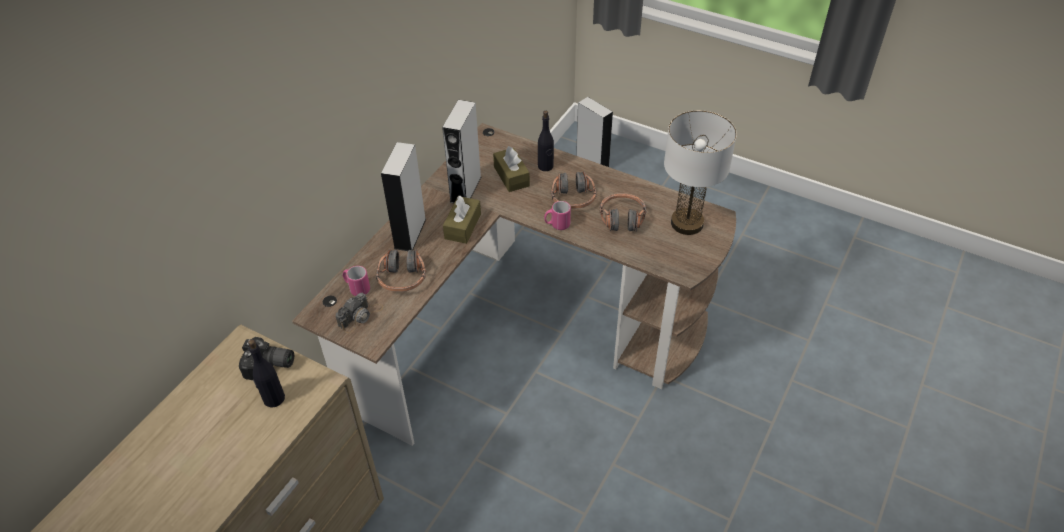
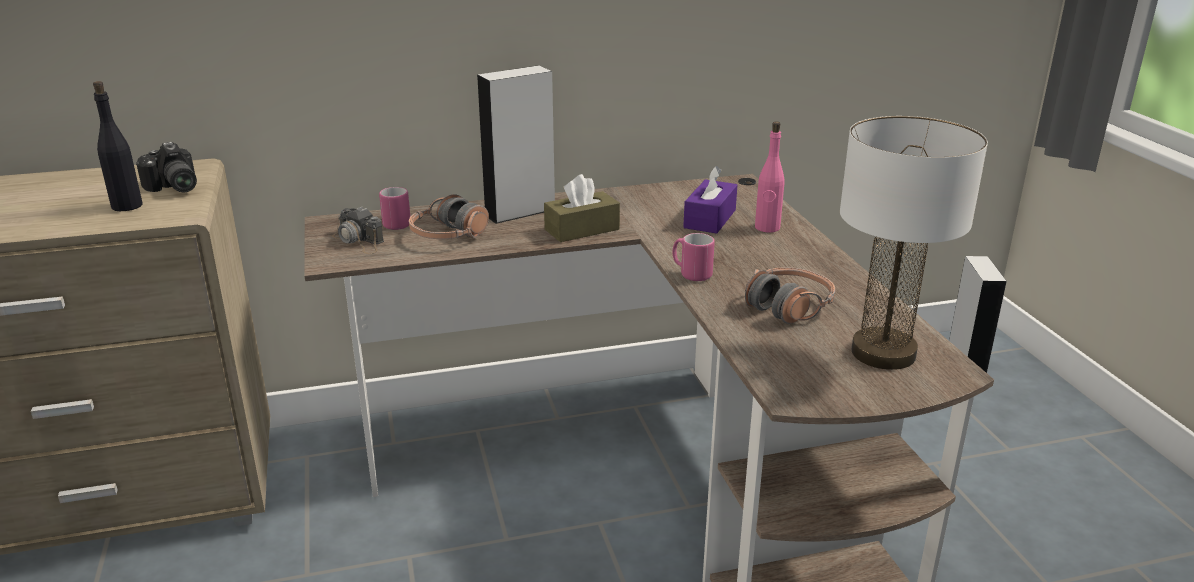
camera: 45 degrees right, 20 degrees down
(360, 316) = (359, 241): camera -> camera turned 45 degrees clockwise
(465, 189) = (639, 207): grey speaker -> none
(511, 176) = (710, 219): brown tissue box -> purple tissue box
(545, 166) = (767, 228): black bottle -> pink bottle
(573, 198) = (753, 263): headphones -> none

